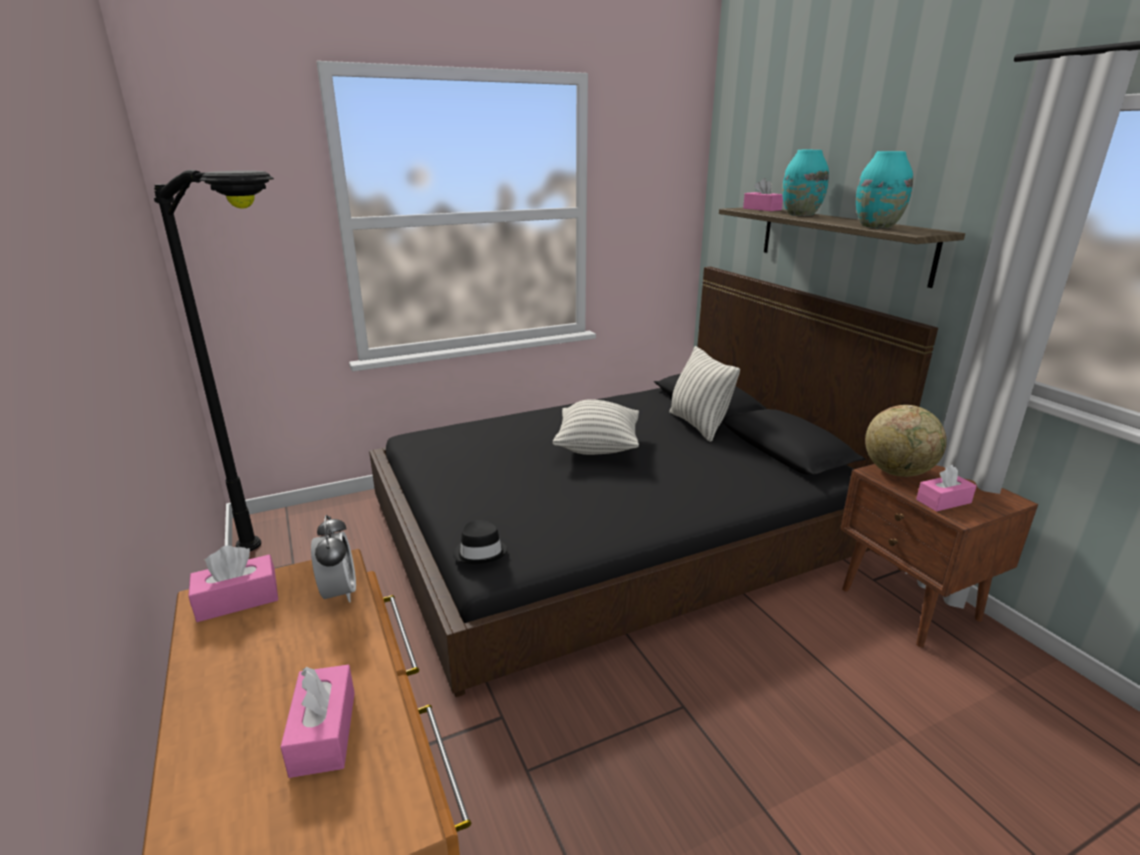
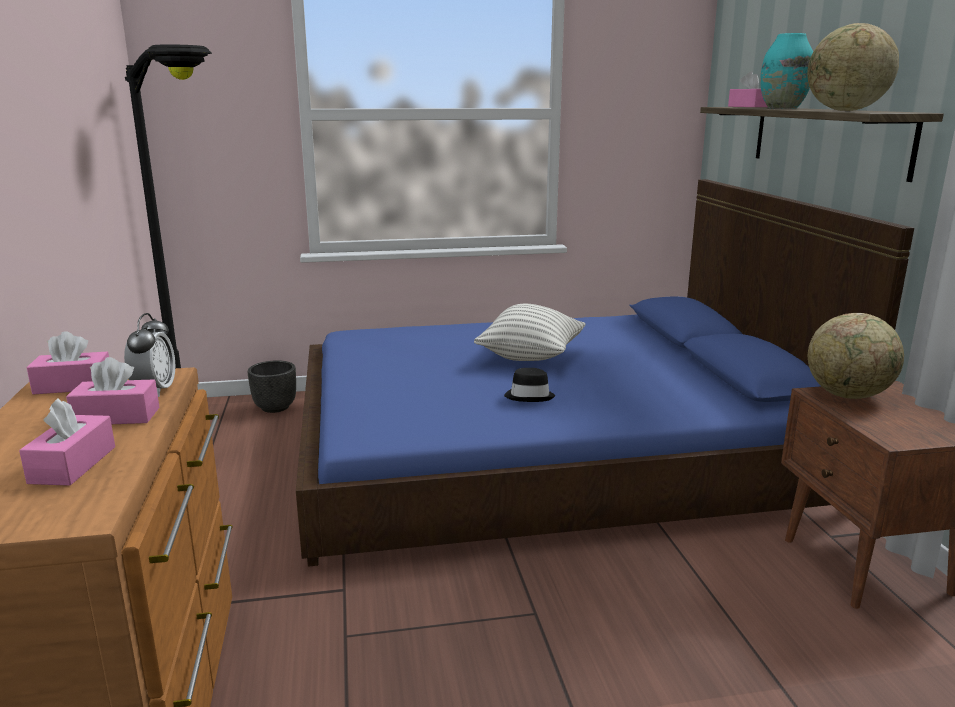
camera: 15 degrees right, 5 degrees down
(341, 515) = (275, 407): none -> black planter
(480, 552) = (356, 424): black hat -> black hat (529, 396)
(614, 526) = (546, 449): black bed -> blue bed
(698, 425) = (659, 348): pillow -> none
(877, 226) = (845, 110): turquoise vase -> globe
(943, 501) = (884, 425): pink tissue box -> pink tissue box (116, 416)

